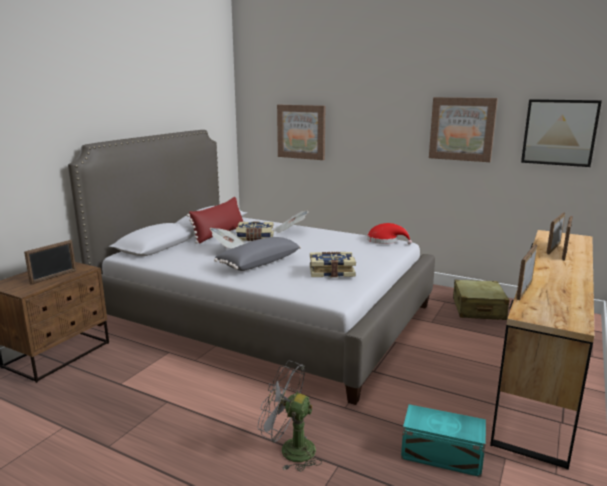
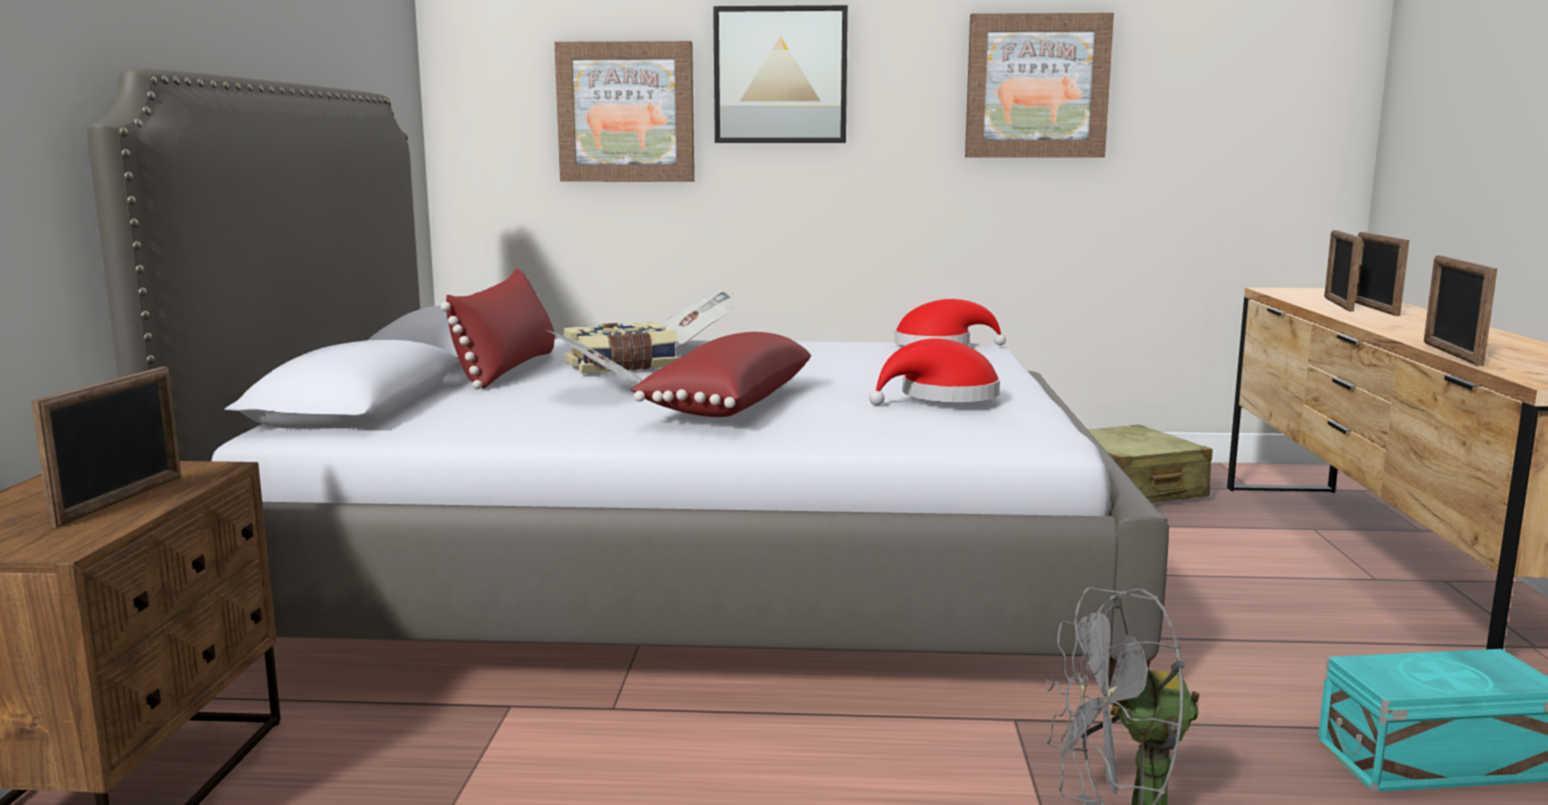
camera: 25 degrees left, 5 degrees down
(258, 263) = (726, 404): grey pillow -> red pillow
(331, 271) = (942, 397): book -> red hat
(559, 132) = (1241, 85): picture -> picture (780, 75)

